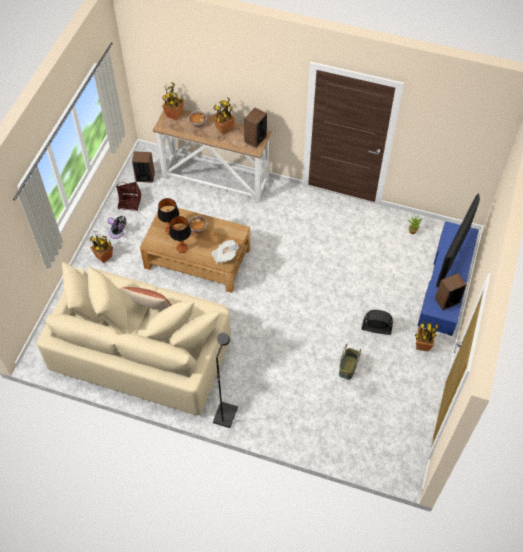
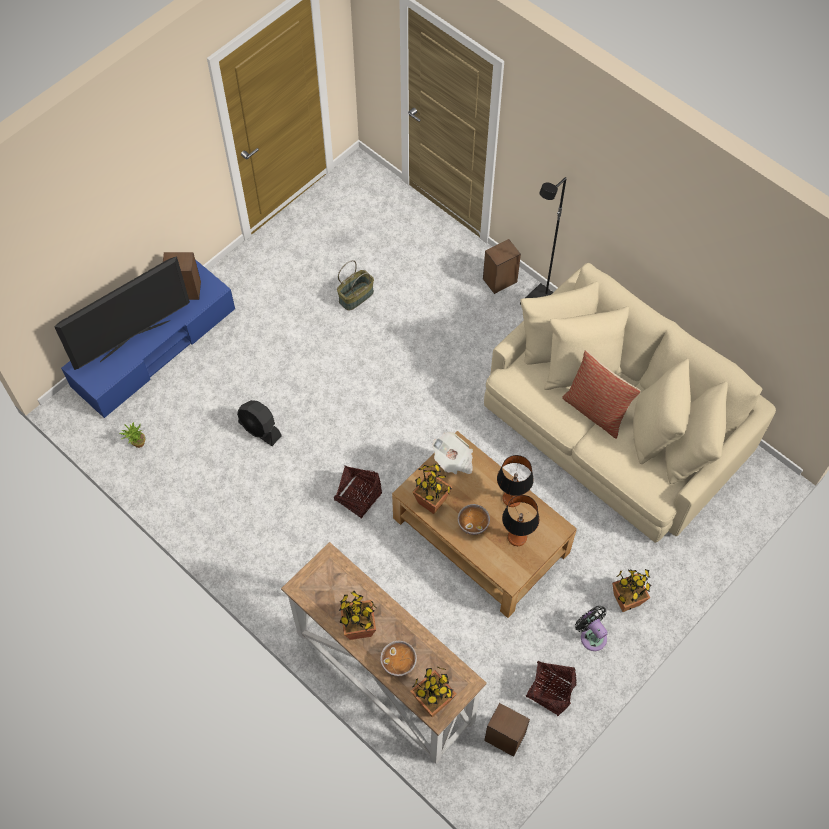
camera: 155 degrees left, 5 degrees up
(255, 139) = (317, 581): speaker -> speaker (500, 280)
(275, 251) = (357, 497): none -> basket
(376, 328) = (288, 329): black fan -> black fan (260, 429)
(422, 345) = (245, 285): potted plant -> potted plant (432, 502)

